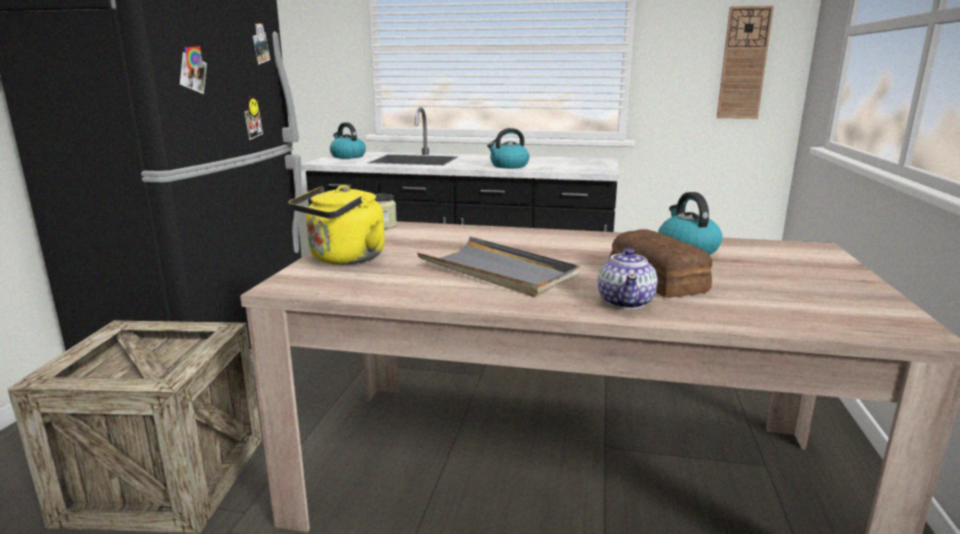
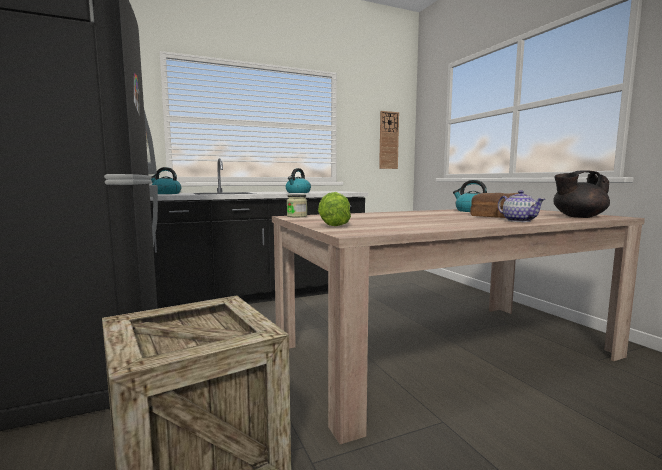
camera: 35 degrees left, 10 degrees down
(344, 259) = (335, 224): yellow kettle -> lettuce
(498, 271) = (432, 220): grey tray -> none
(810, 313) = (578, 217): none -> black teapot

